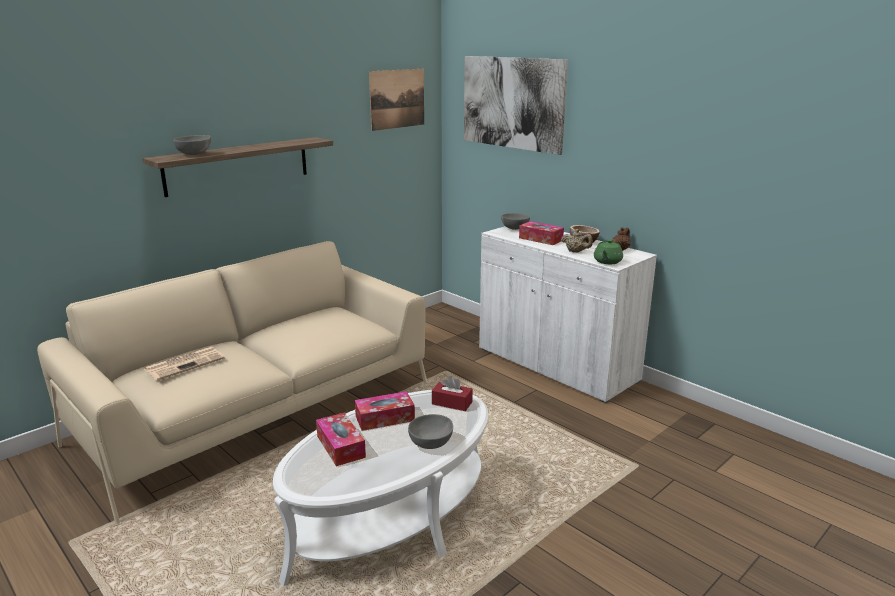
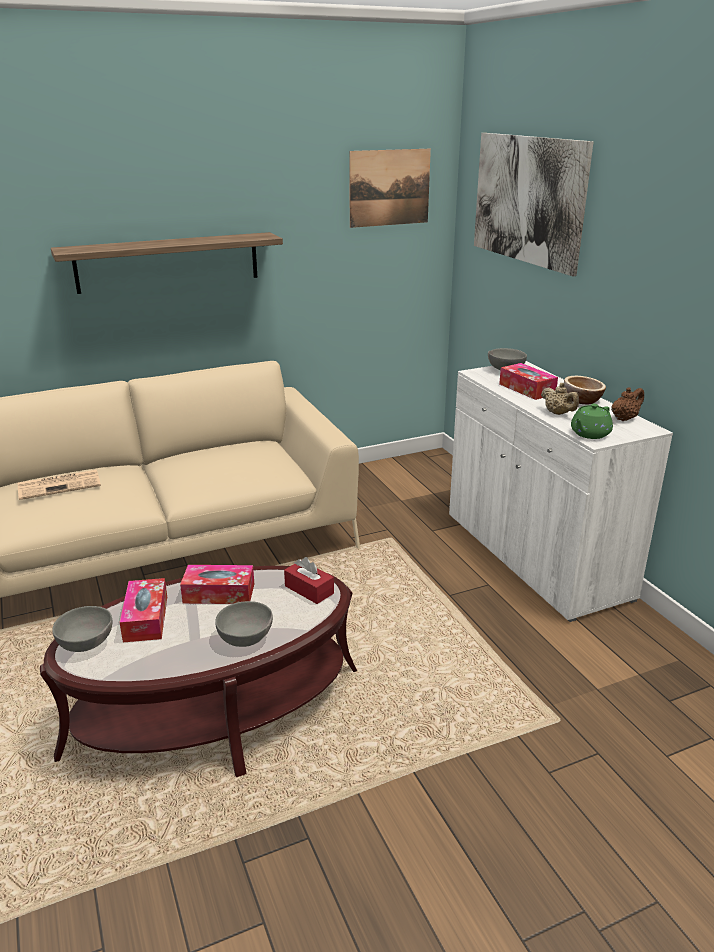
camera: 20 degrees right, 5 degrees up
(195, 154) = (106, 247): grey bowl -> grey bowl (87, 644)
(391, 517) = (215, 711): white coffee table -> brown coffee table

